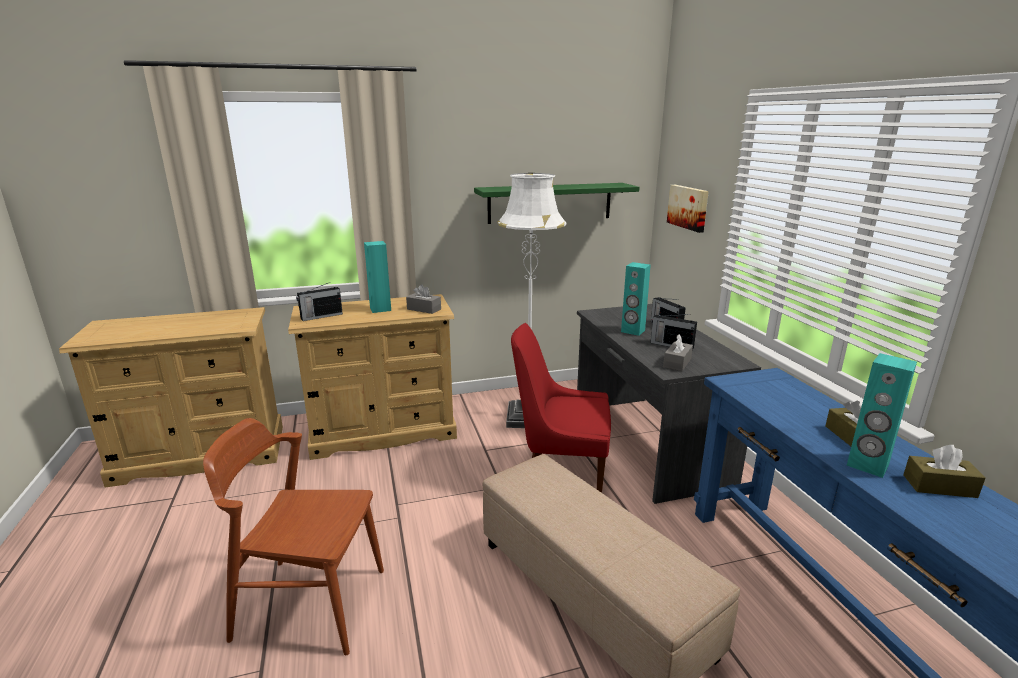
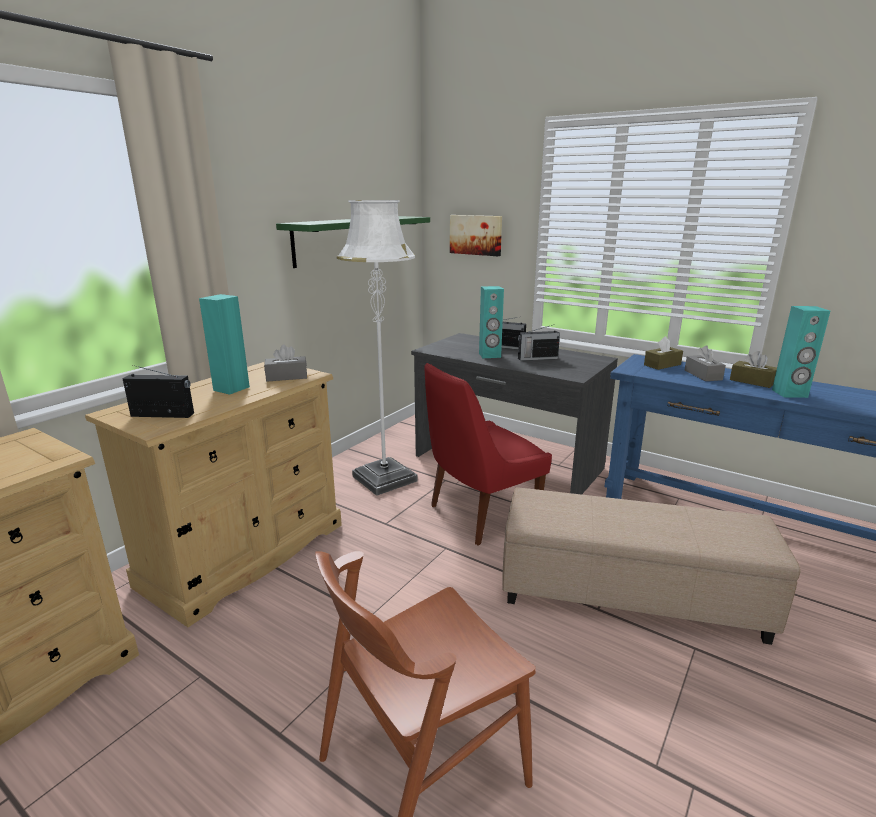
camera: 40 degrees left, 0 degrees up
(321, 316) = (163, 415): radio -> radio turned 105 degrees counterclockwise
(677, 363) = (567, 369): grey tissue box -> grey tissue box (703, 375)
(939, 486) = (832, 392): brown tissue box -> brown tissue box (662, 365)

